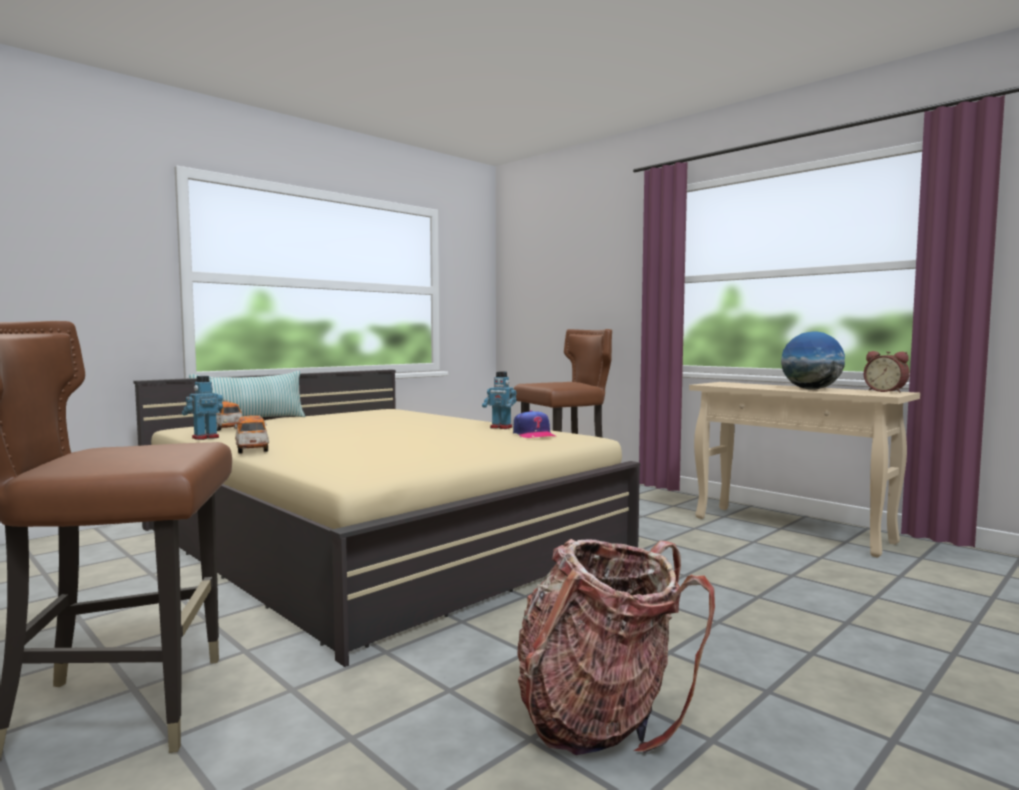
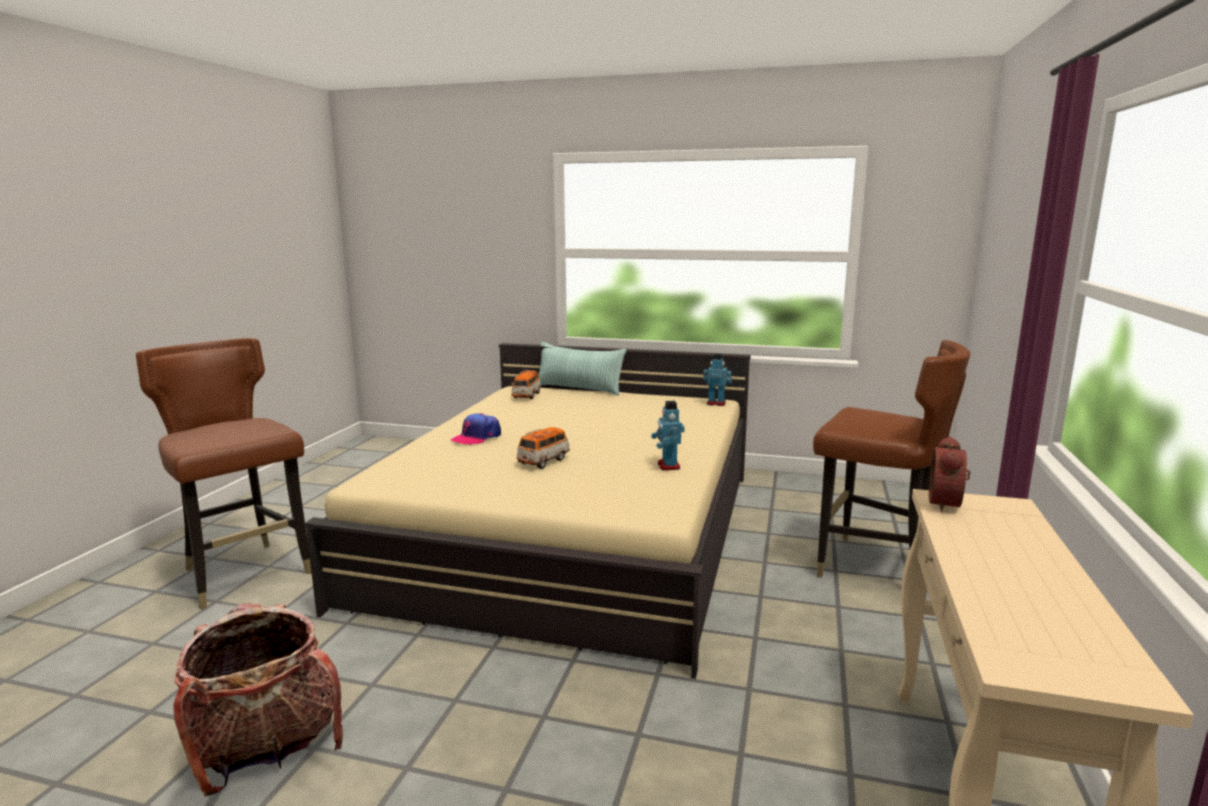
camera: 60 degrees right, 10 degrees up
(205, 437) = (482, 404): toy robot -> toy robot (716, 403)
(252, 449) = (447, 428): toy car -> toy car (544, 461)
(533, 435) = (640, 489): cap -> cap (476, 437)
(811, 389) = (1013, 584): globe -> none
(886, 391) = (1120, 666): alarm clock -> alarm clock (948, 504)

